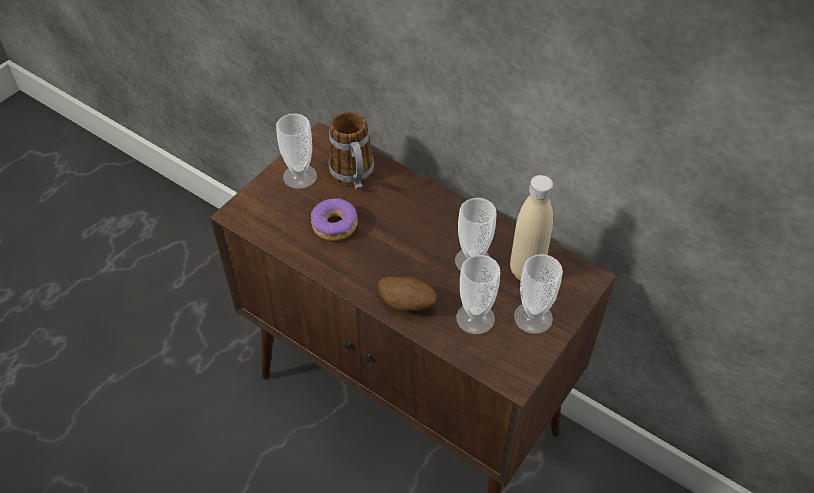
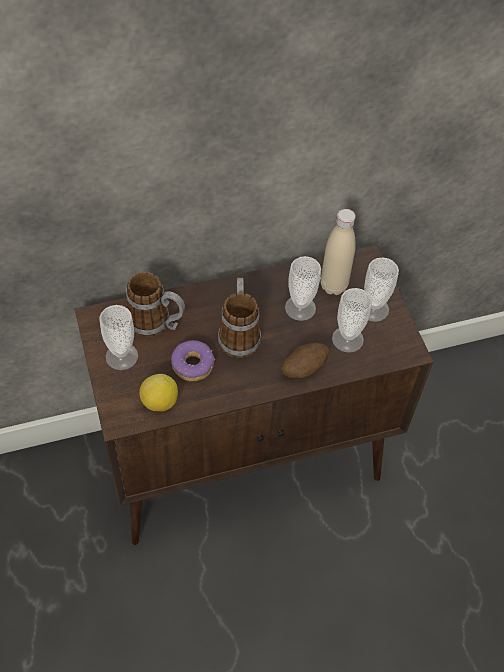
camera: 55 degrees left, 5 degrees up
(277, 227) = (159, 402): none -> lemon
(399, 235) = (239, 333): none -> mug

